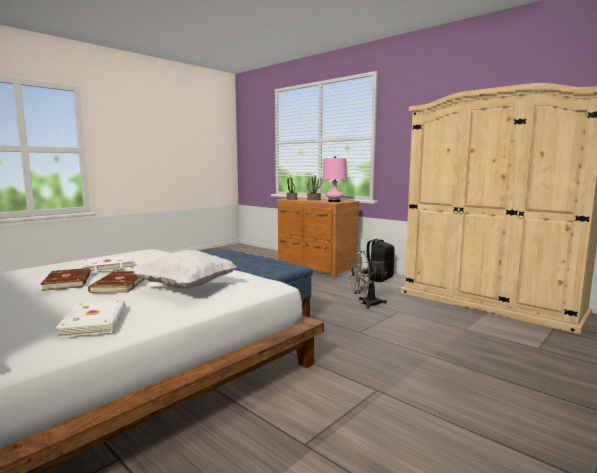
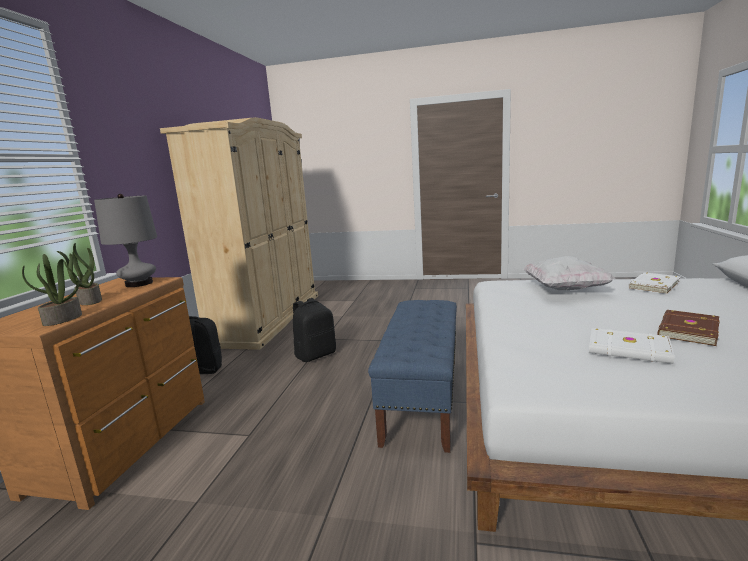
camera: 120 degrees left, 5 degrees up
(118, 285) = (625, 308): brown book -> none
(334, 201) = (139, 283): pink table lamp -> grey table lamp
(365, 304) = (315, 355): grey fan -> black backpack

